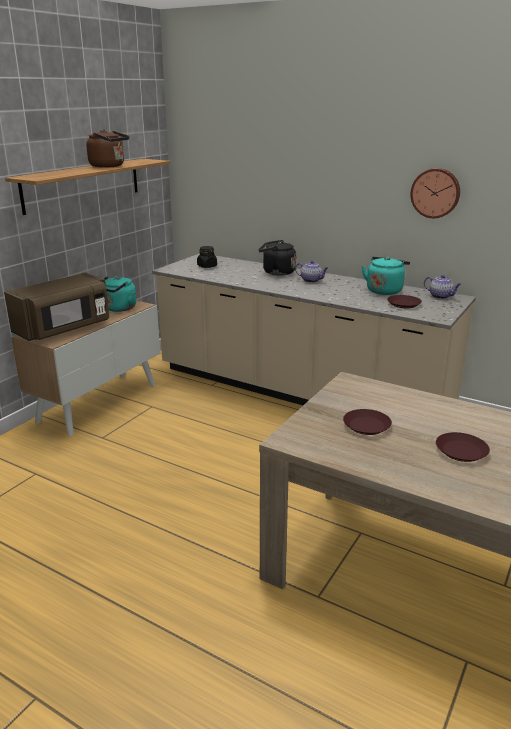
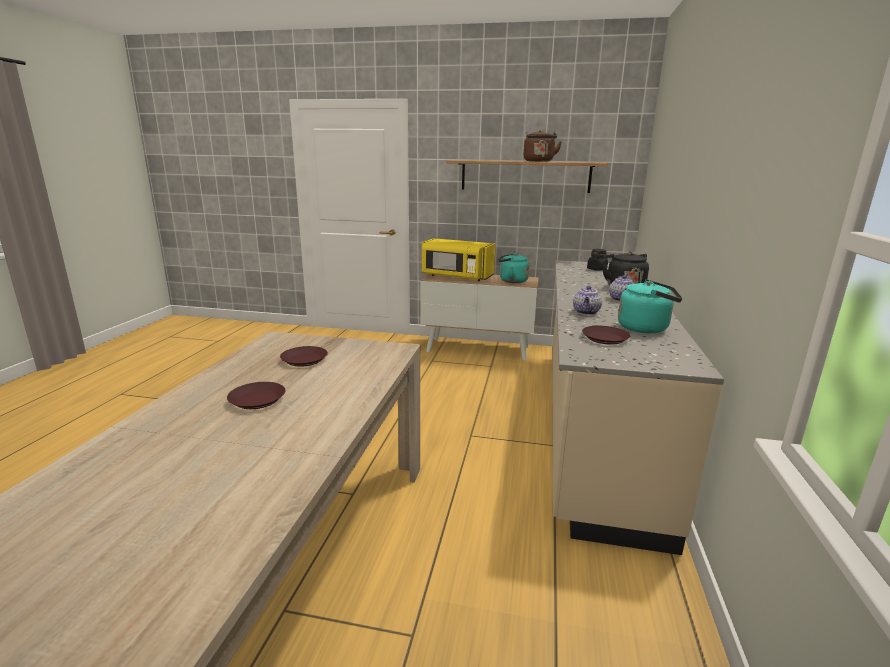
camera: 70 degrees right, 5 degrees down
(64, 329) = (456, 277): brown microwave -> yellow microwave
(435, 193) = (735, 201): wall clock -> none
(441, 296) = (677, 356): teapot -> teapot (586, 312)

